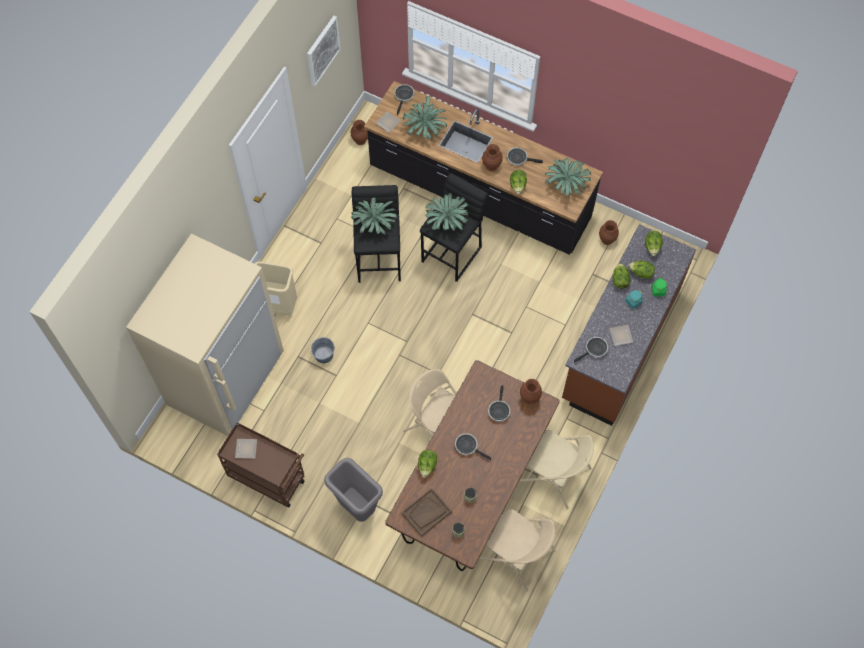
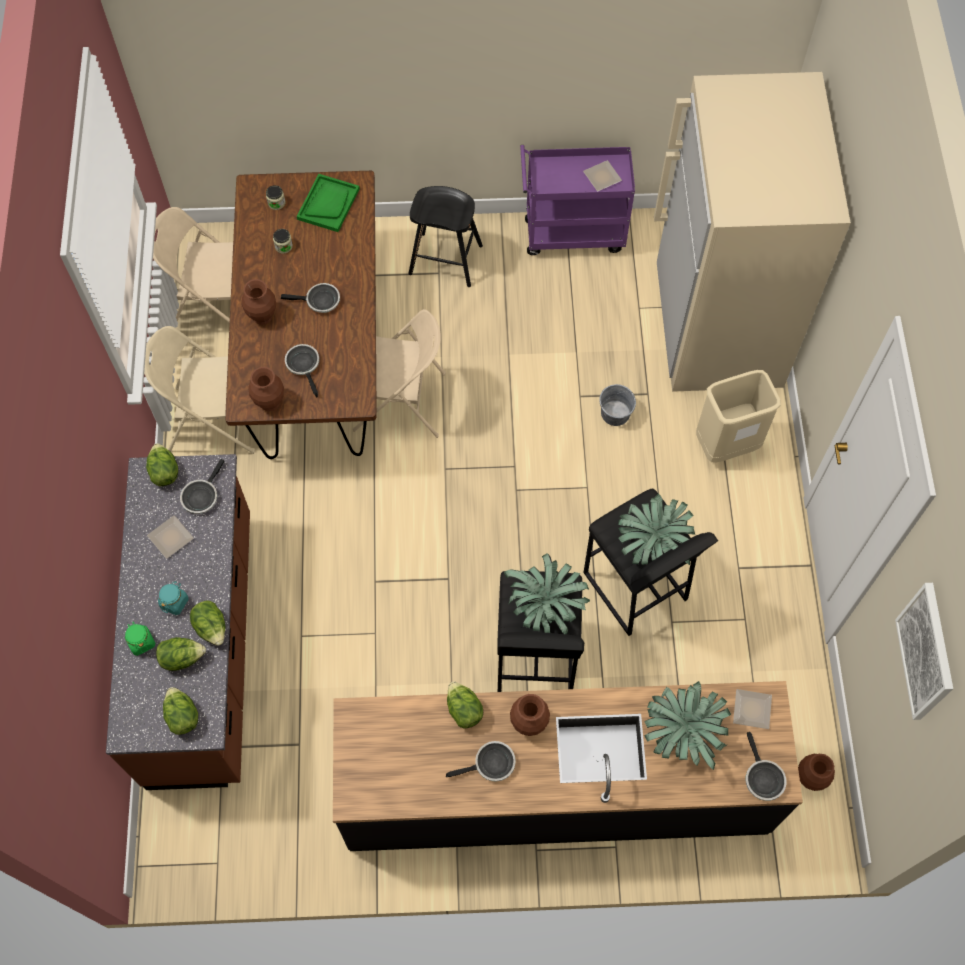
camera: 150 degrees right, 0 degrees up
(269, 480) = (570, 237): brown cart -> purple cart
(356, 507) = (445, 260): grey trash can -> black stool
(426, 512) = (328, 204): brown tray -> green tray
(427, 465) = (360, 254): lettuce -> lettuce (164, 471)
(566, 185) = (383, 756): potted plant -> none
(607, 240) = (303, 819): brown vase -> brown vase (262, 316)

